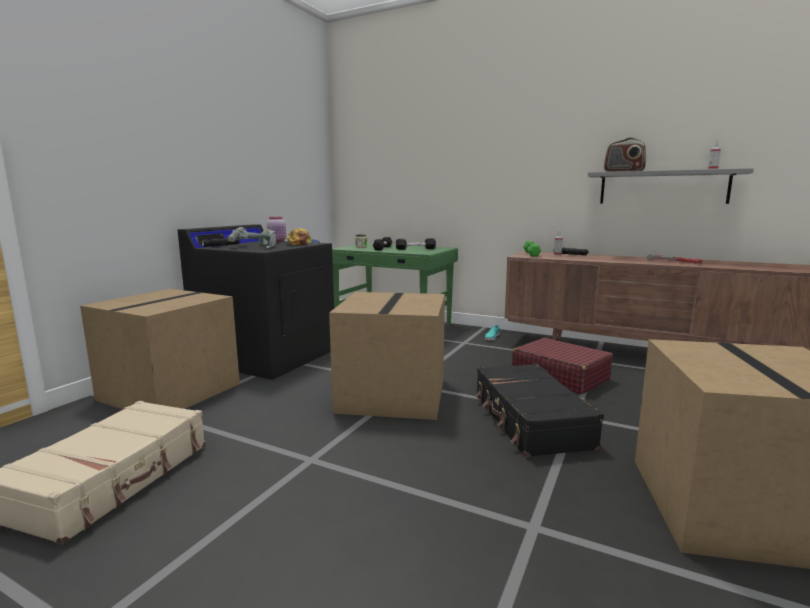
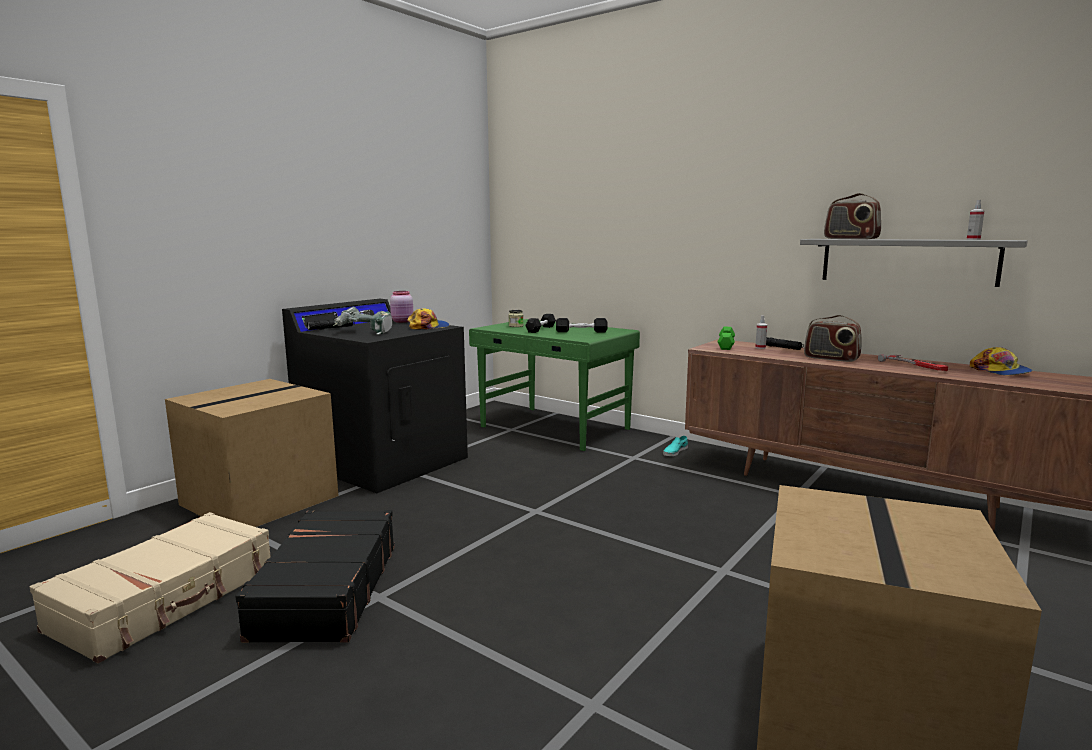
camera: 10 degrees right, 0 degrees up
(394, 396) = (509, 525): cardboard box -> none
(529, 420) = (661, 572): black suitcase -> black suitcase (325, 590)
(559, 377) = (735, 515): red suitcase -> none
(614, 259) = (831, 358): none -> radio
(734, 262) = (1000, 371): none -> cap

